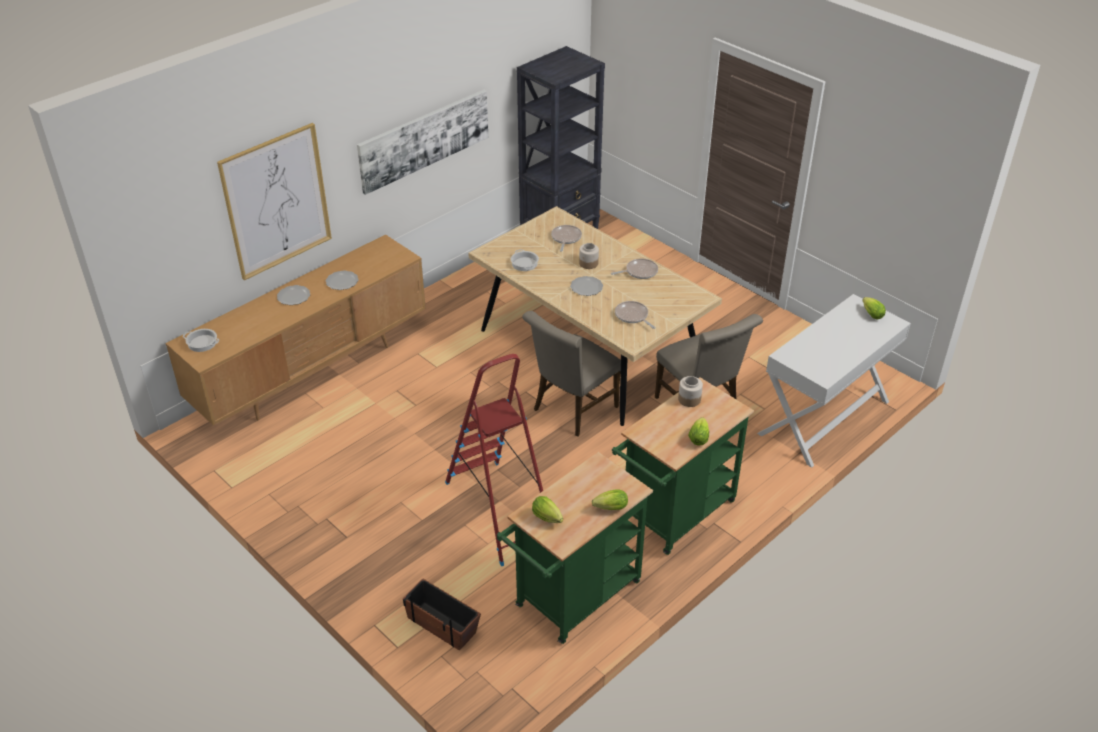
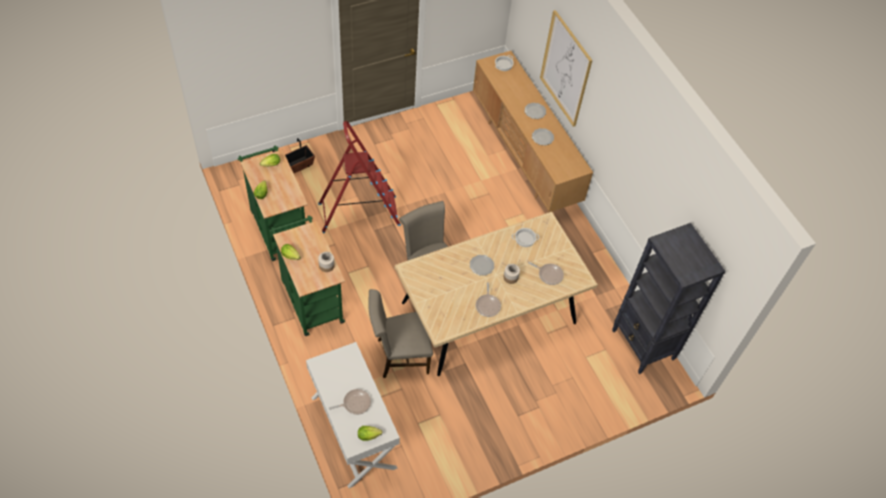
camera: 105 degrees right, 15 degrees up
(424, 140) = (631, 165): picture -> none
(632, 316) = (437, 280): frying pan -> frying pan (355, 403)

